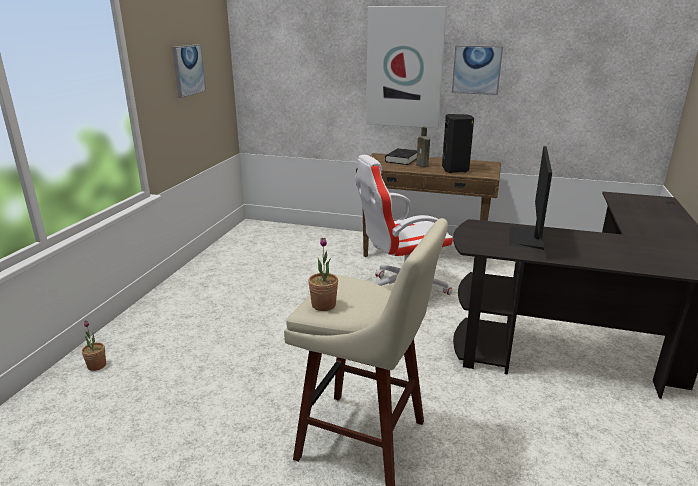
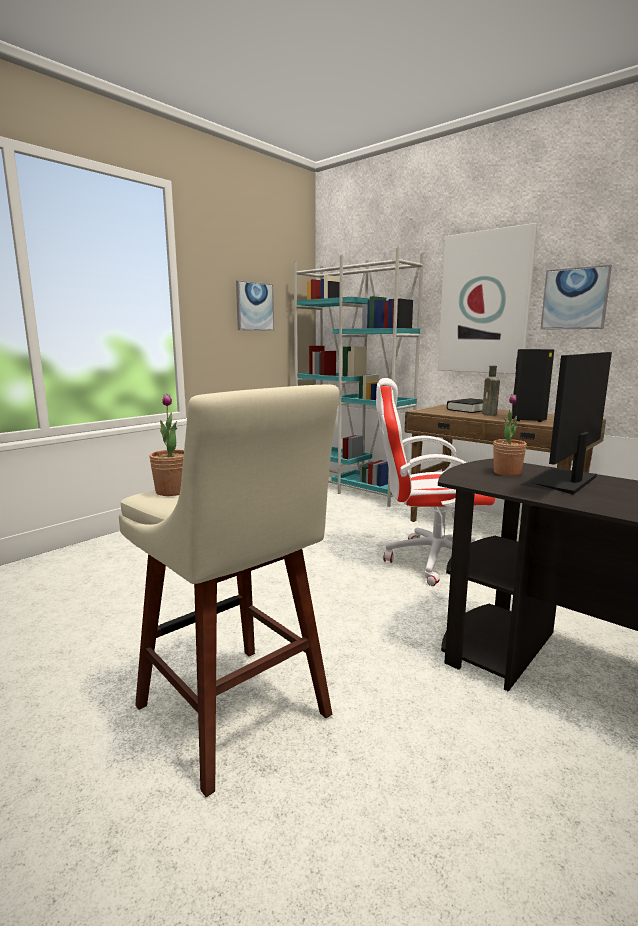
camera: 25 degrees right, 10 degrees down
(97, 365) = (66, 563): potted plant -> potted plant (507, 472)
(292, 231) = (352, 489): none -> turquoise bookcase

